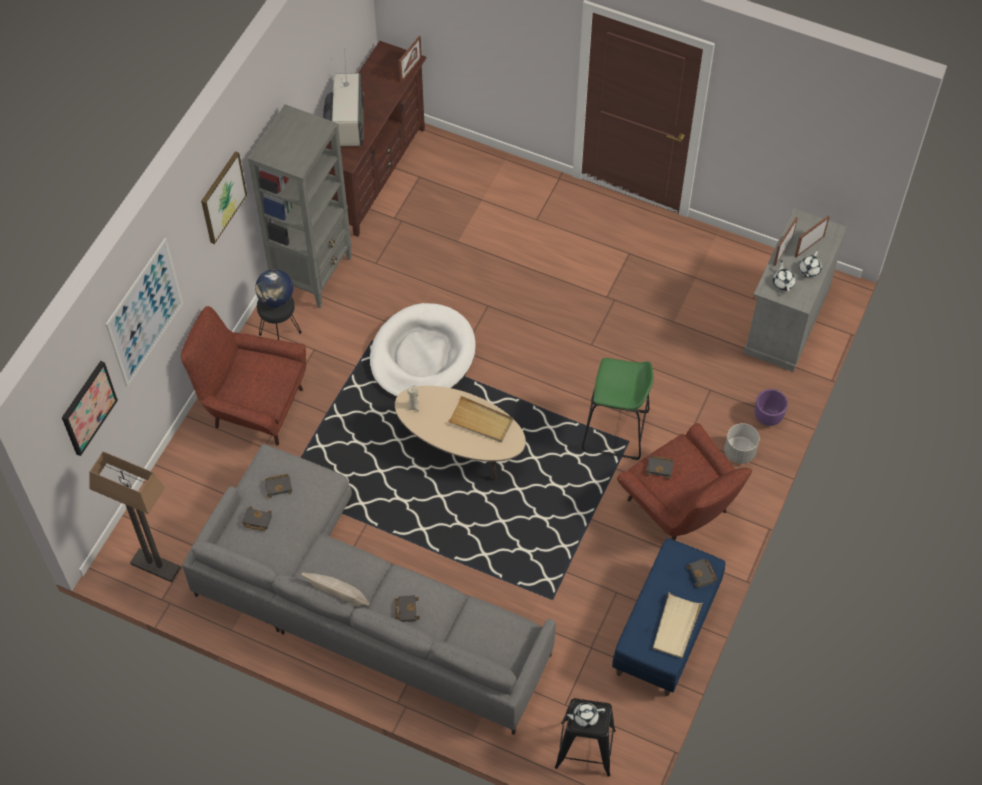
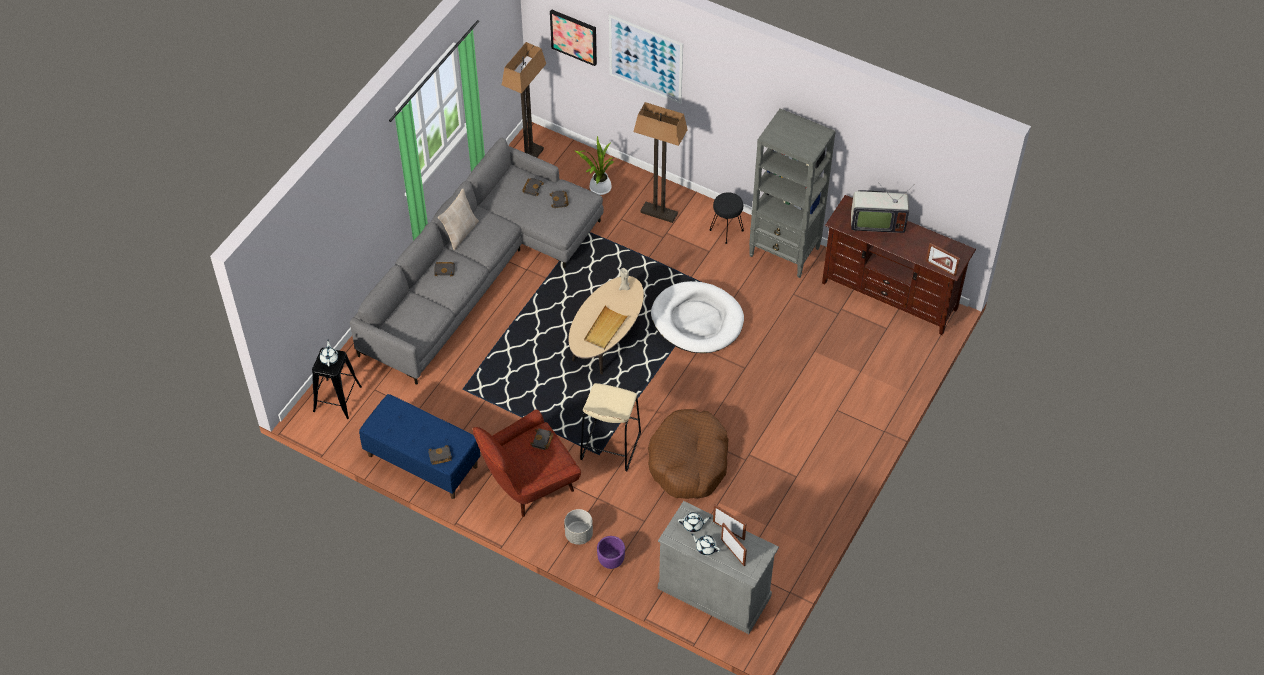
camera: 95 degrees right, 5 degrees down
(211, 477) = (598, 188): none -> potted plant
(222, 197) = (749, 100): picture -> none
(253, 406) = (659, 213): red armchair -> floor lamp
(276, 299) = (732, 203): globe -> none
(615, 431) = (610, 446): green stool -> beige stool
(625, 352) = (688, 461): none -> brown dog bed
(676, 627) = (398, 433): beige tray -> none

